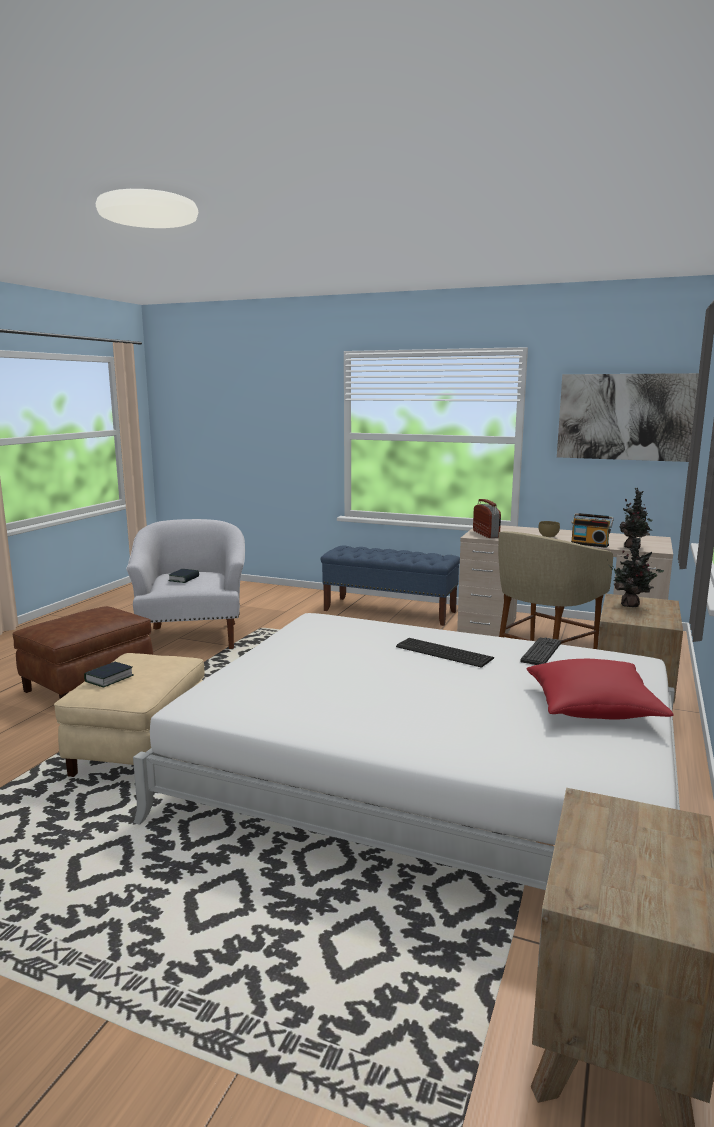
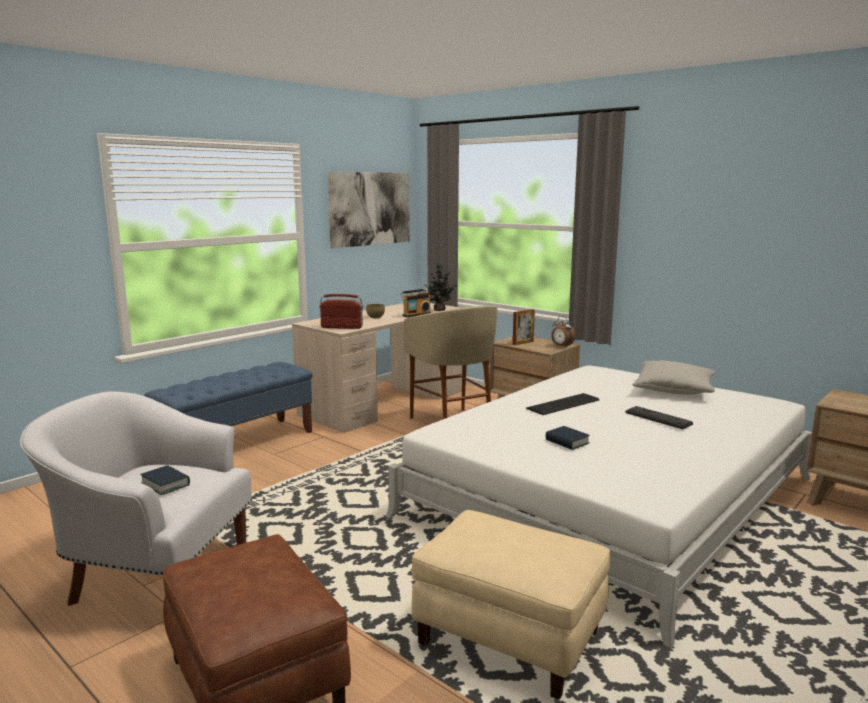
camera: 70 degrees left, 0 degrees up
(109, 678) = (526, 559): book -> book (567, 442)
(541, 652) = (570, 383): keyboard -> keyboard (658, 418)
(592, 708) = (674, 390): red pillow -> grey pillow
(631, 605) = (523, 343): potted plant -> picture frame
(650, 622) = (561, 346): none -> alarm clock

